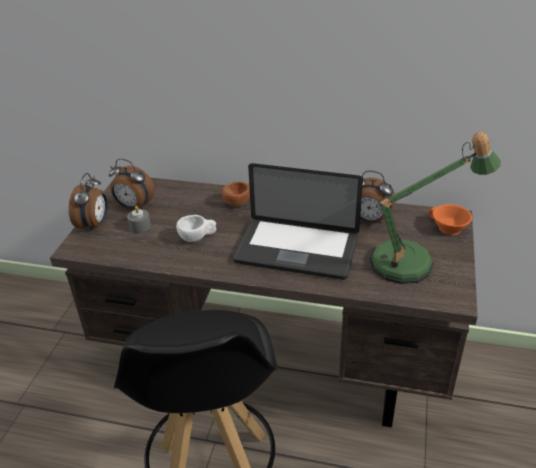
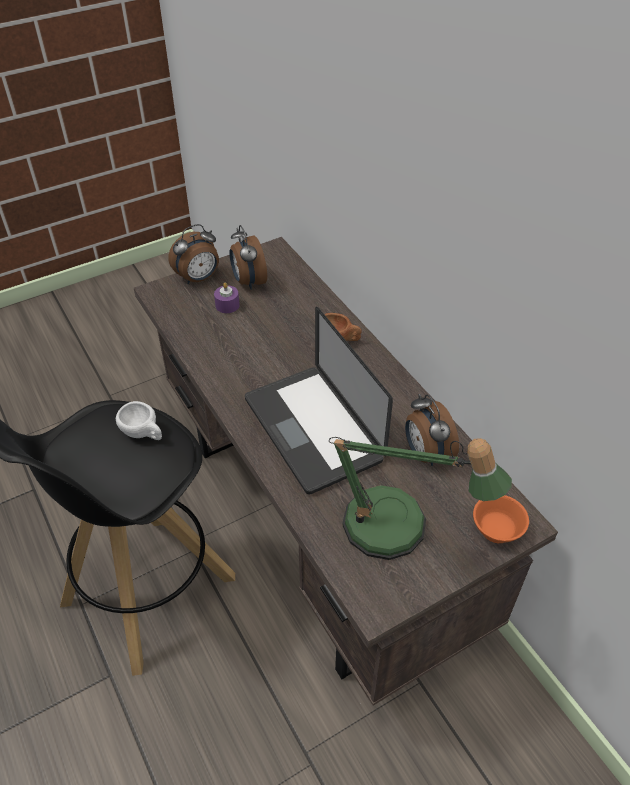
camera: 45 degrees right, 10 degrees up
(140, 226) = (227, 305): grey candle -> purple candle
(197, 237) = (254, 350): white cup -> white cup (143, 433)

